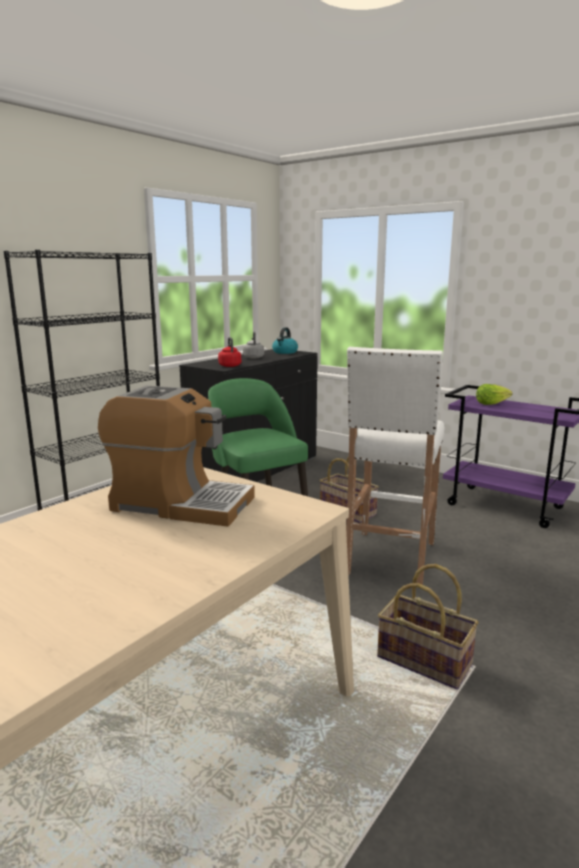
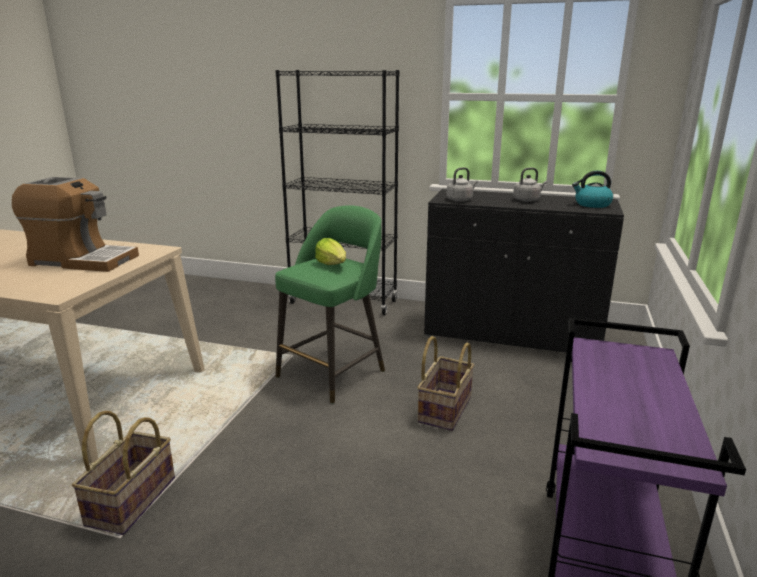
camera: 70 degrees right, 5 degrees up
(180, 504) = (82, 260): coffee machine -> coffee machine turned 75 degrees counterclockwise
(229, 365) = (460, 200): red kettle -> grey kettle
(389, 559) = (335, 456): white stool -> none
(491, 403) = (626, 370): lettuce -> lettuce (332, 264)

